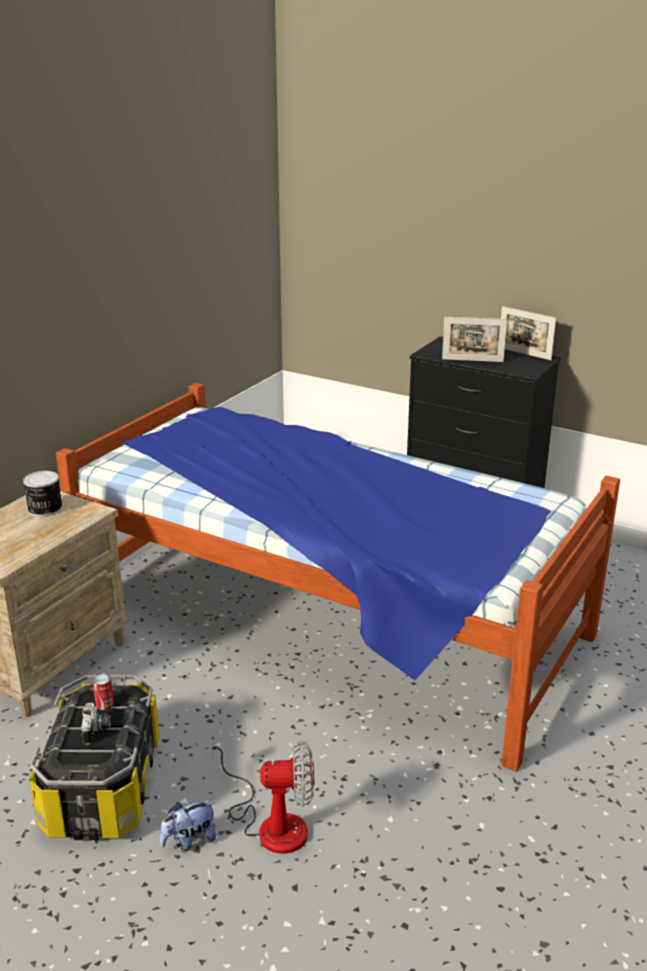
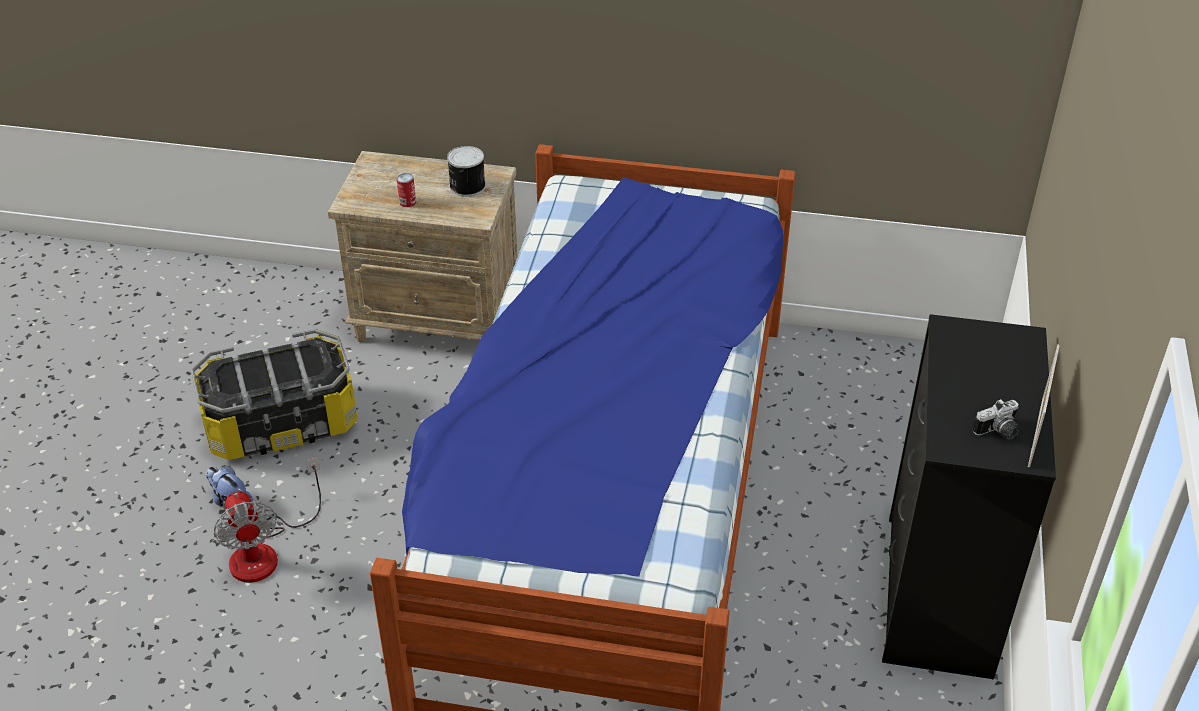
camera: 70 degrees right, 15 degrees up
(97, 730) = (266, 374): camera -> camera (999, 432)
(105, 704) = (304, 364): can -> can (407, 202)
(472, 360) = (956, 380): picture frame -> none

